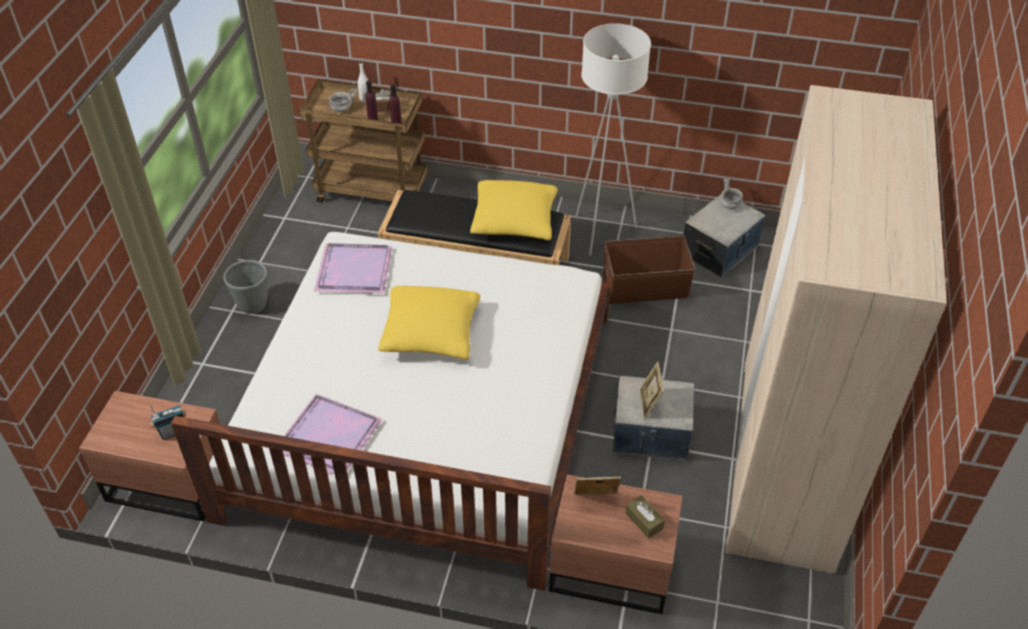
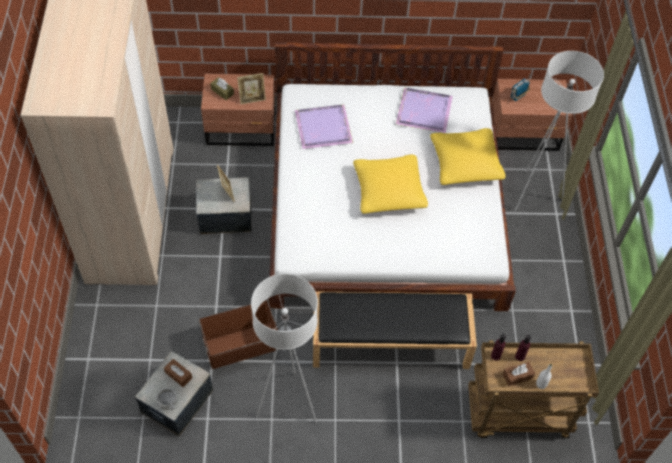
camera: 165 degrees right, 10 degrees up
(215, 392) = (533, 194): none -> white floor lamp
(252, 305) = (551, 268): grey planter -> none
(342, 109) = (556, 366): grey bowl -> none
(353, 269) = (469, 235): purple tray -> purple tray (324, 128)
(514, 221) = (360, 318): yellow pillow -> yellow pillow (465, 163)
(719, 224) = (178, 375): none -> brown tissue box

